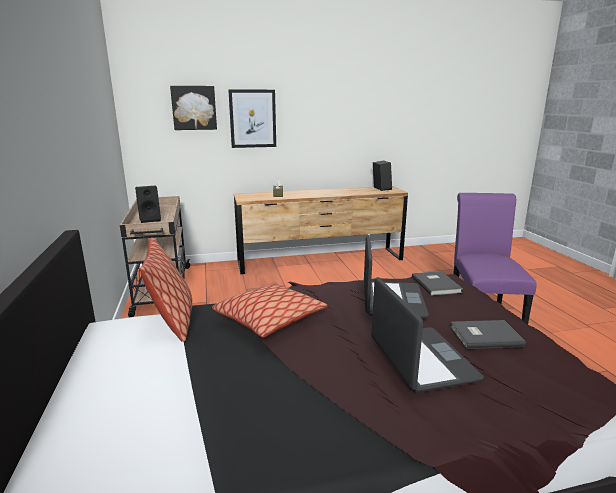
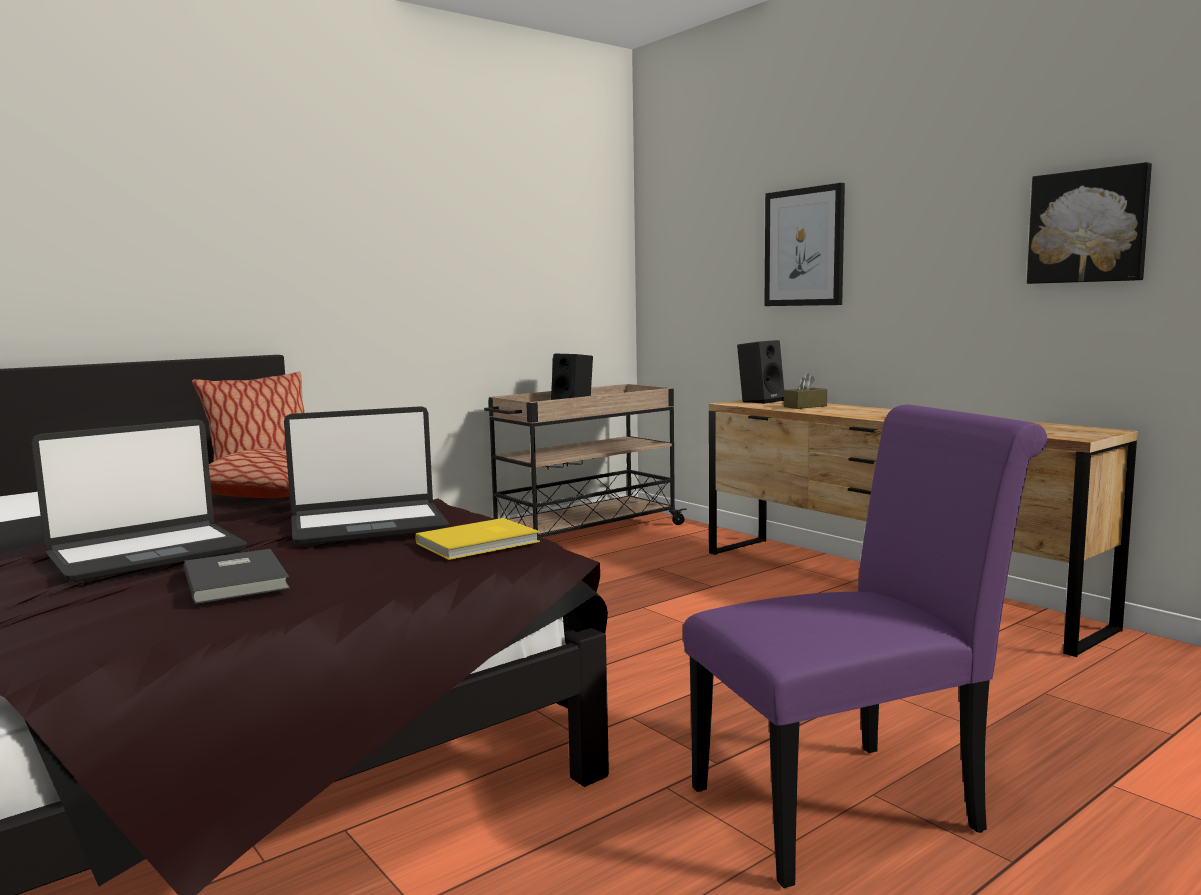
camera: 65 degrees right, 10 degrees down
(194, 108) = (720, 233): picture -> picture (1088, 226)
(380, 189) = (1060, 428): black speaker -> black speaker (760, 401)
(436, 284) = (480, 543): grey book -> yellow book

